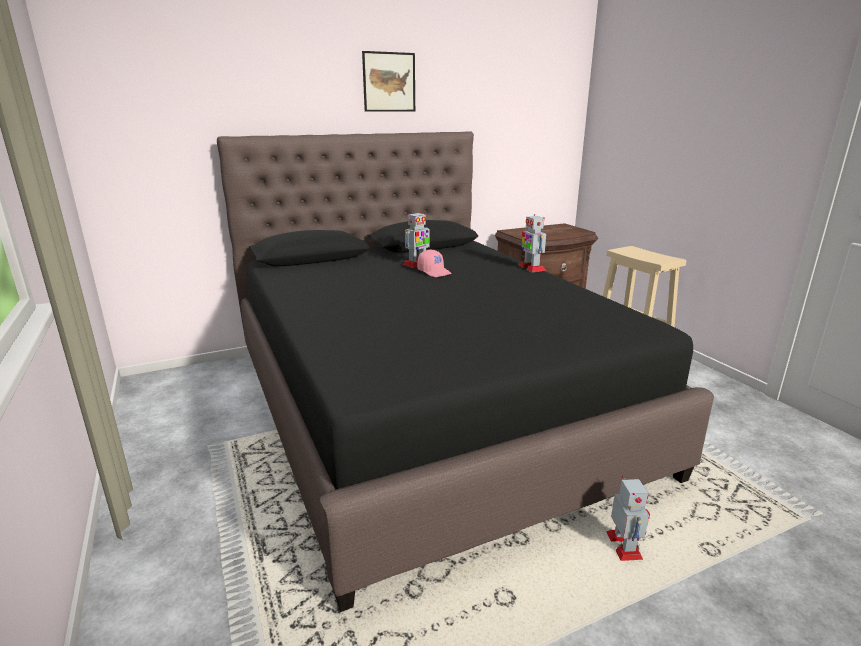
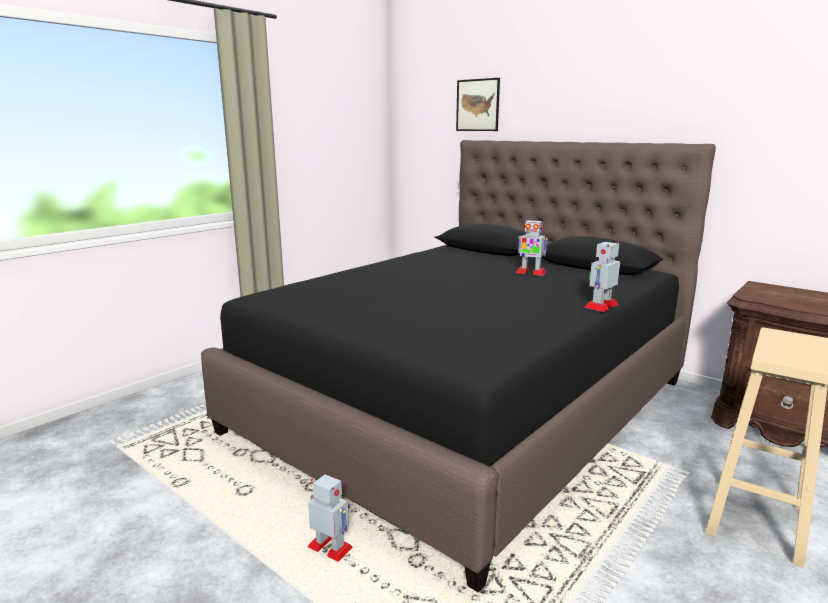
camera: 65 degrees right, 5 degrees down
(389, 82) = (621, 89): picture -> picture (477, 105)
(434, 272) = (516, 280): pink cap -> none
(624, 547) = (330, 548): toy robot -> toy robot turned 120 degrees counterclockwise

